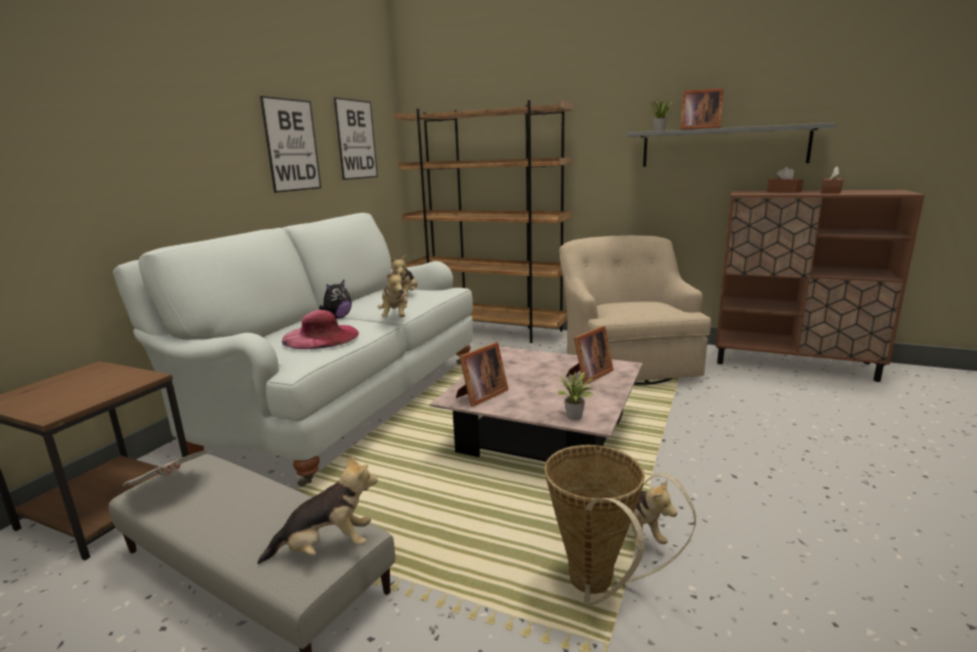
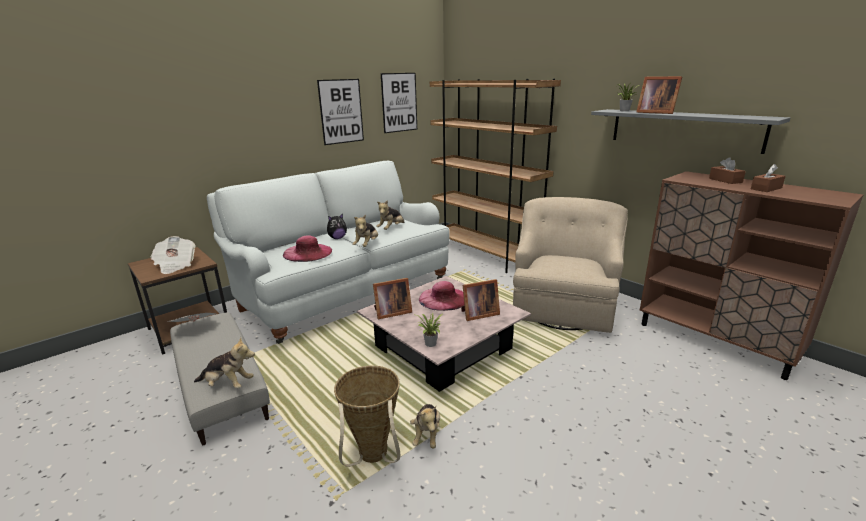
camera: 25 degrees right, 5 degrees up
(88, 390) = (175, 265): none -> newspaper
(527, 368) = (443, 298): none -> pink hat

